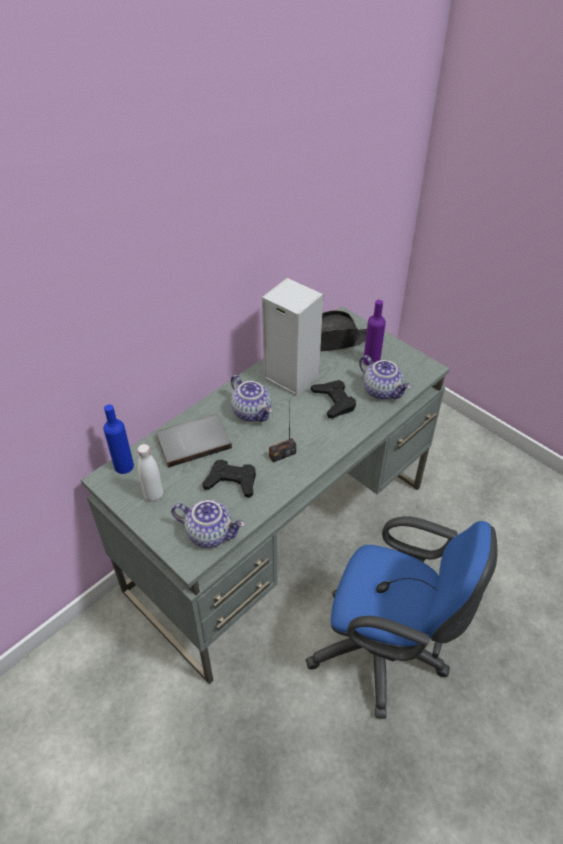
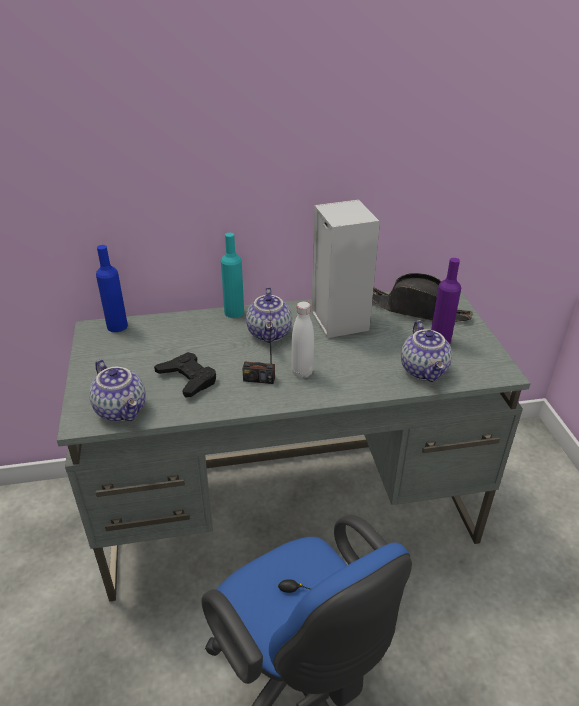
camera: 35 degrees right, 10 degrees down
(154, 495) = (113, 358): white bottle -> white bottle (302, 372)
(193, 440) = (193, 332): grey book -> none
(206, 406) = (234, 312): none -> turquoise bottle
(334, 401) = (360, 358): black game controller -> none

